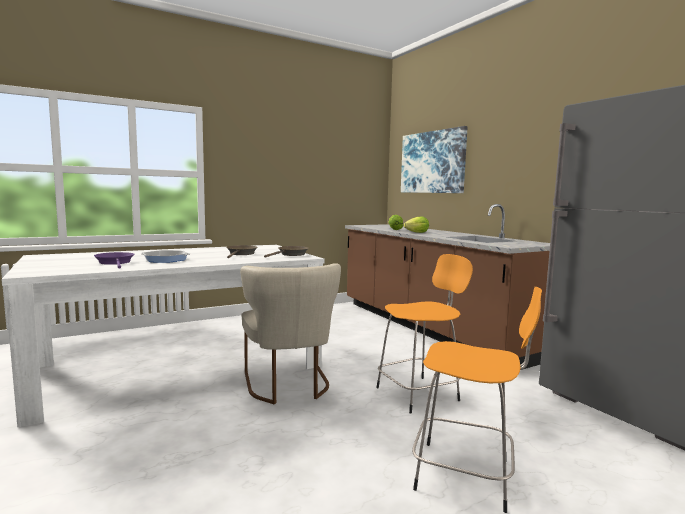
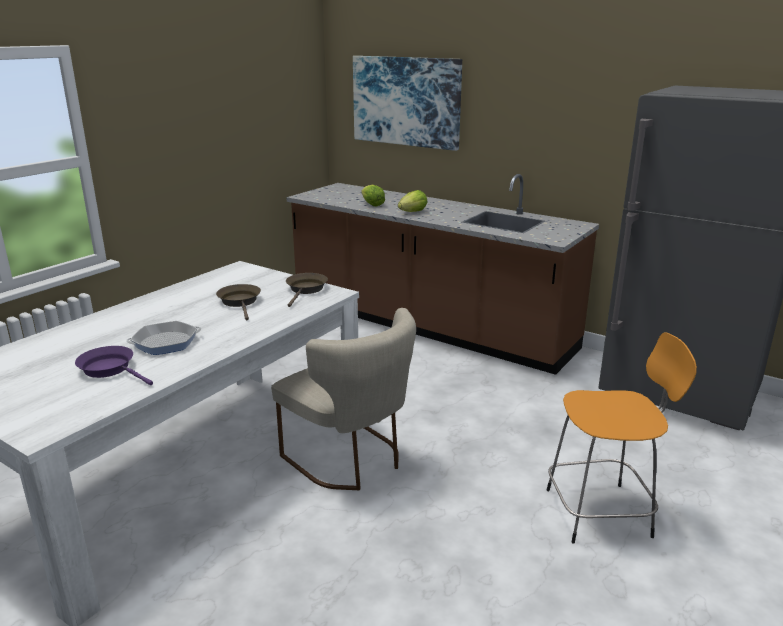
camera: 25 degrees left, 15 degrees up
(419, 393) = (493, 429): orange stool -> none

